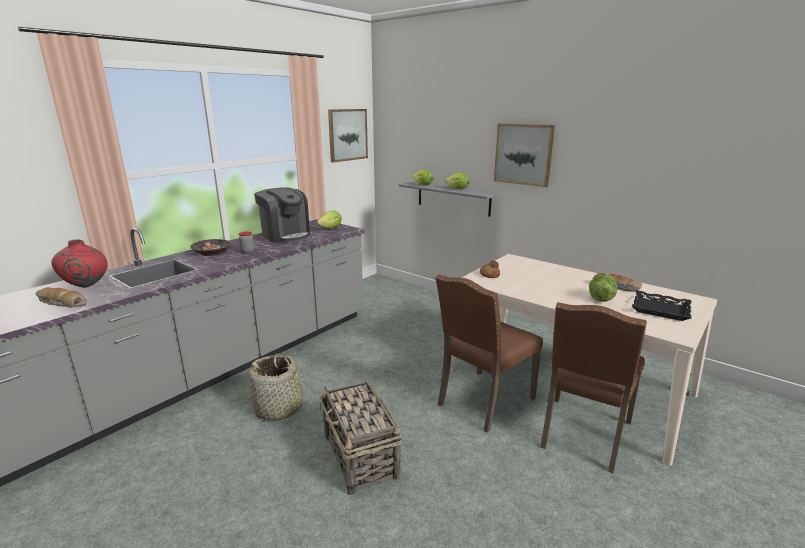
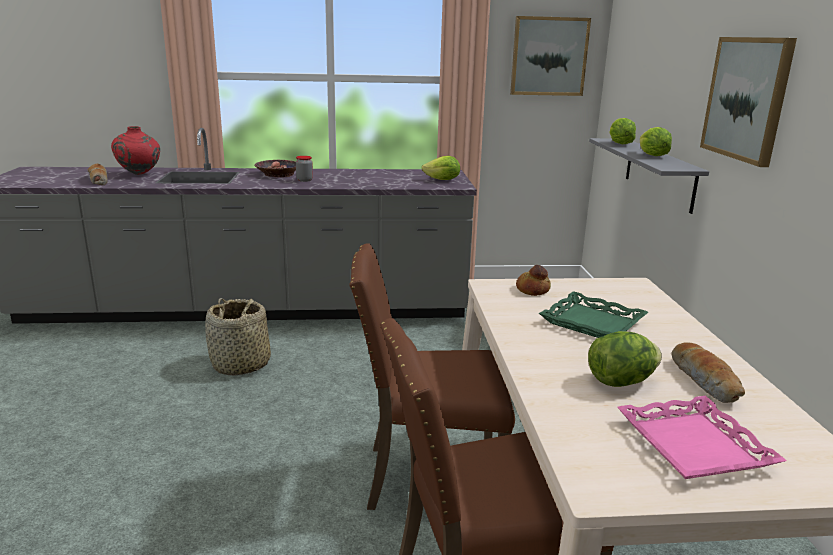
camera: 45 degrees right, 0 degrees up
(285, 236) = (376, 176): coffee machine -> none
(361, 457) = (219, 444): basket -> none
(541, 280) = (592, 323): none -> green tray
(660, 309) = (695, 445): black tray -> pink tray

